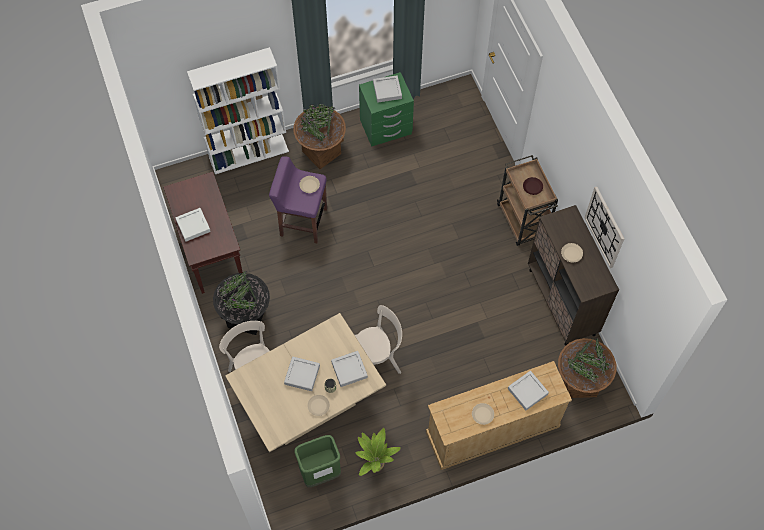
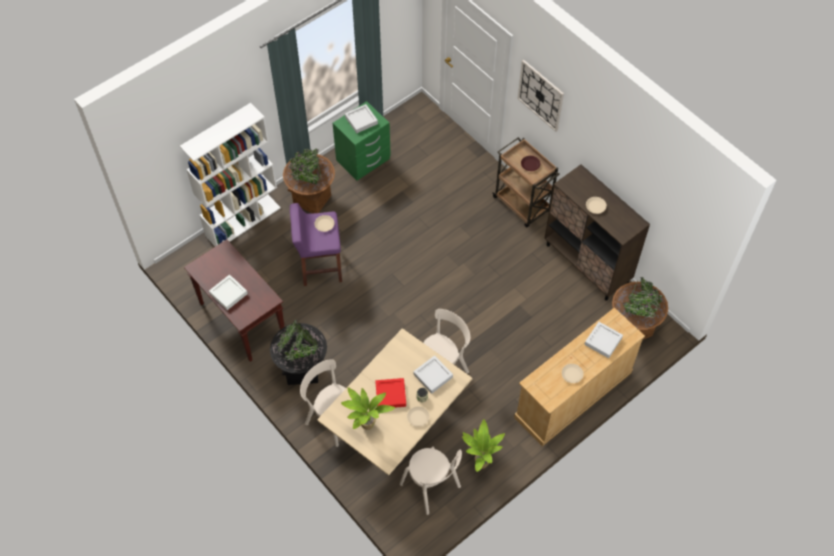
camera: 20 degrees left, 5 degrees down
(267, 399) = (367, 427): none -> potted plant
(302, 375) = (390, 395): grey tray -> red tray
(320, 473) = (432, 487): green trash can -> beige chair
(604, 227) = (621, 170): wall clock -> wall clock (541, 95)

